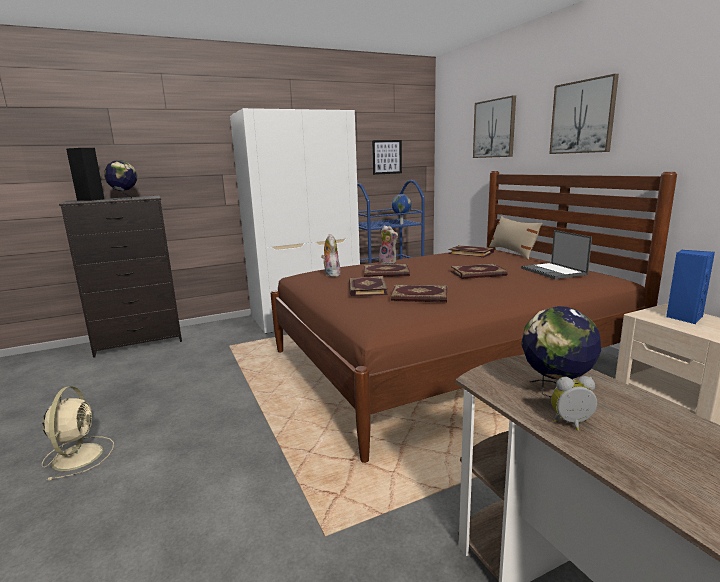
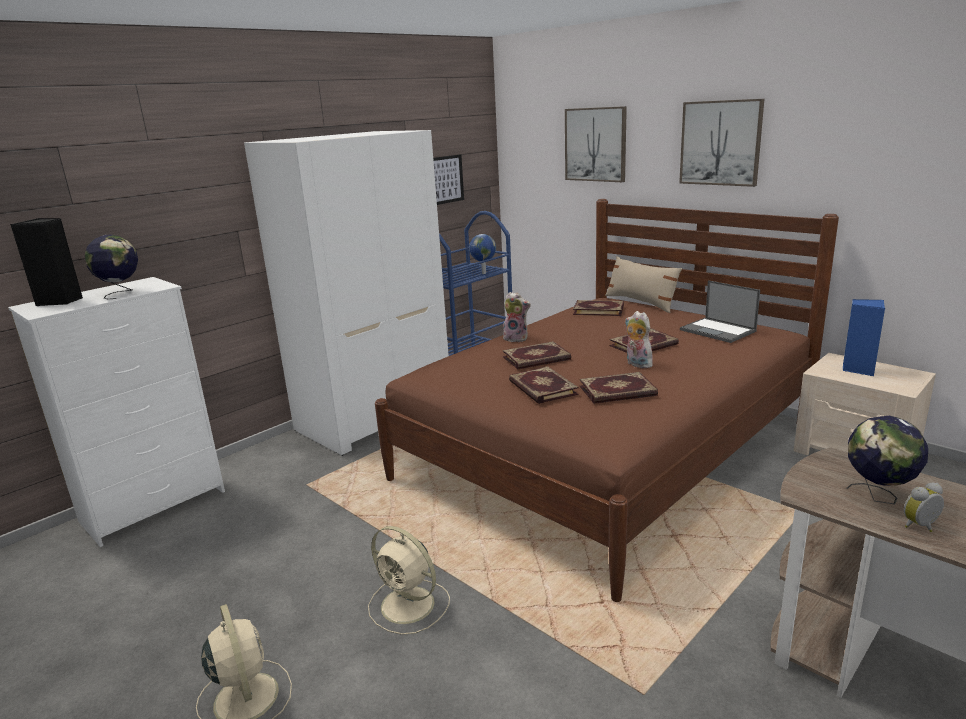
camera: 20 degrees left, 5 degrees up
(140, 342) = (155, 506): black dresser -> white dresser
(220, 428) = (409, 606): none -> beige fan
(331, 274) = (467, 370): plush toy -> plush toy (637, 364)

